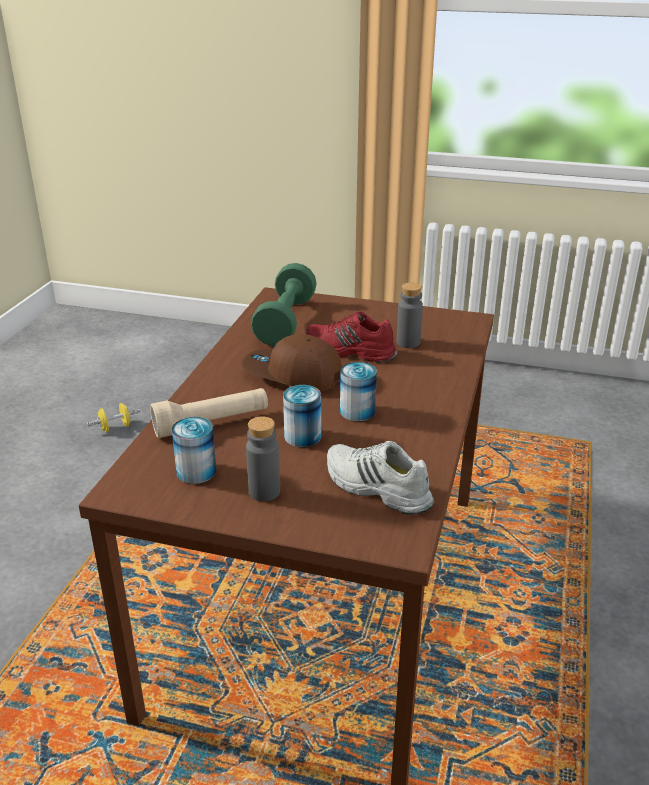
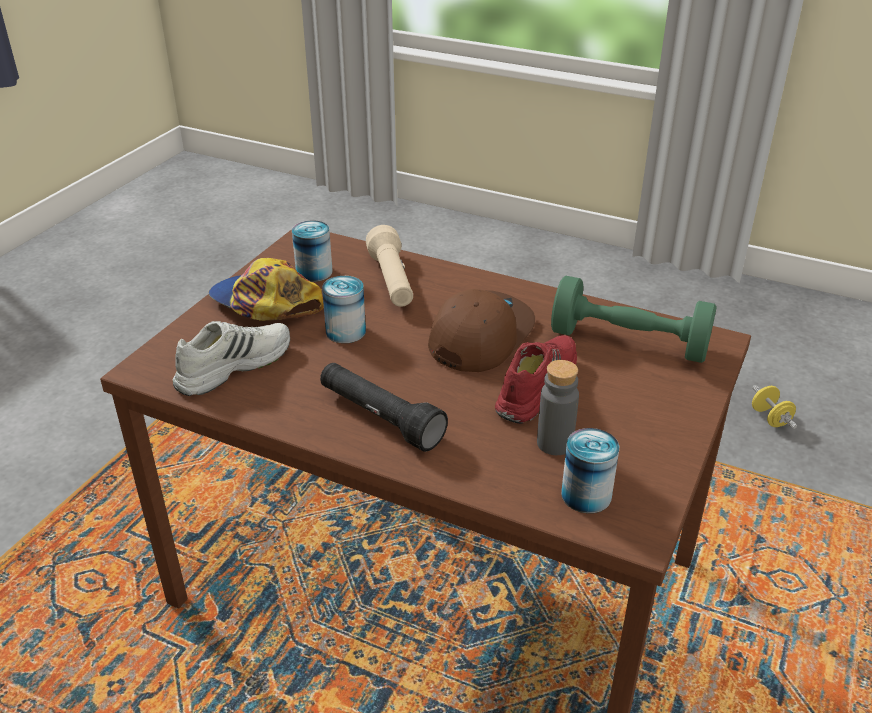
camera: 100 degrees right, 5 degrees up
(264, 491) = (265, 303): grey bottle -> cap
(357, 411) = (381, 373): can -> can (586, 495)
(414, 405) = (380, 418): none -> black flashlight

